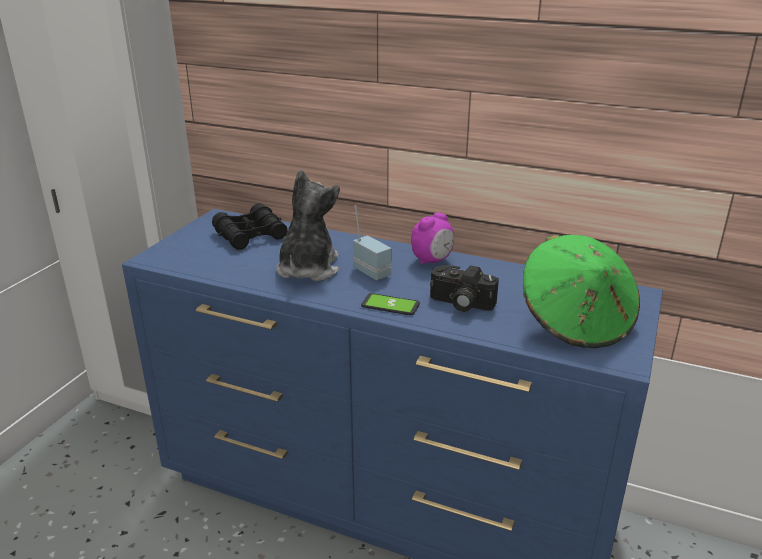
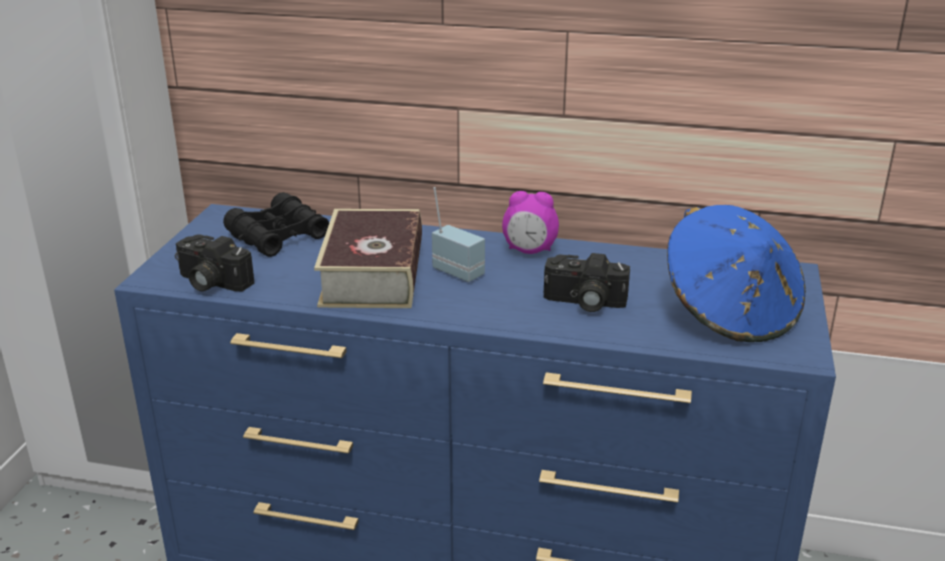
camera: 10 degrees left, 0 degrees up
(189, 265) = (210, 282): none -> camera
(308, 269) = (373, 274): plush toy -> book
(390, 305) = (497, 312): phone -> none
(432, 260) = (529, 251): alarm clock -> alarm clock turned 60 degrees clockwise
(576, 322) = (730, 313): green hat -> blue hat

